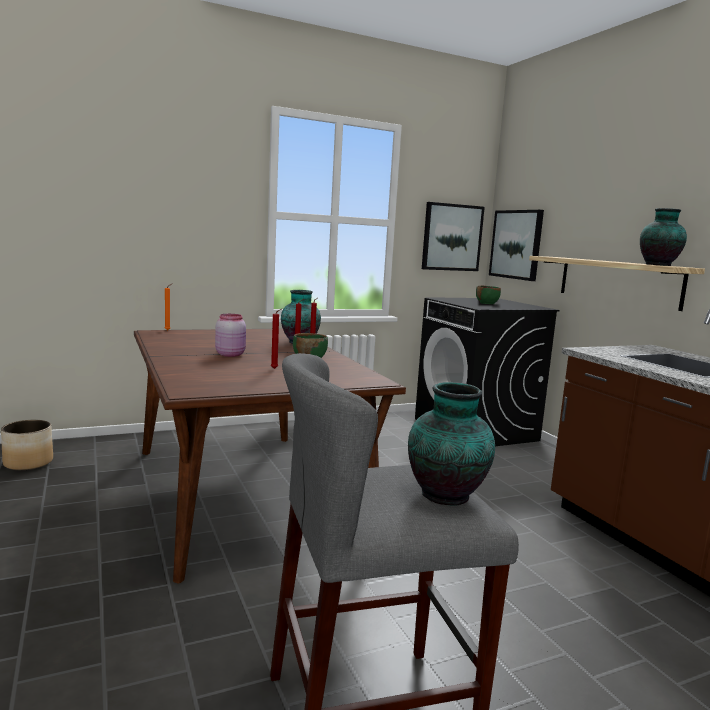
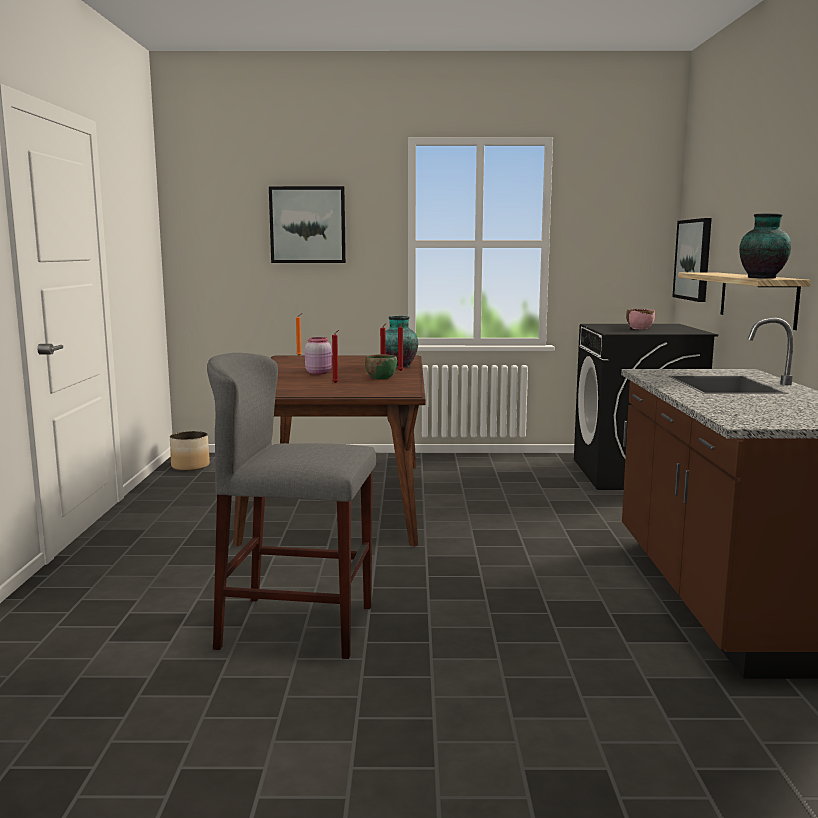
camera: 25 degrees right, 0 degrees up
(447, 496) = (327, 456): vase -> none
(451, 237) = (624, 255): picture -> picture (308, 225)
(487, 303) = (640, 328): green bowl -> pink bowl

